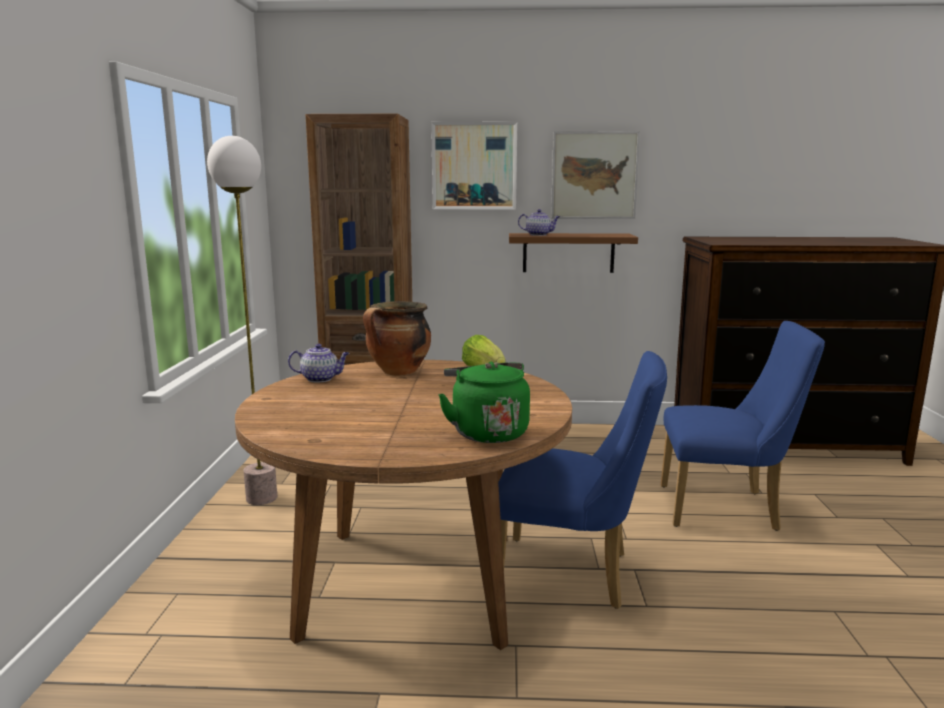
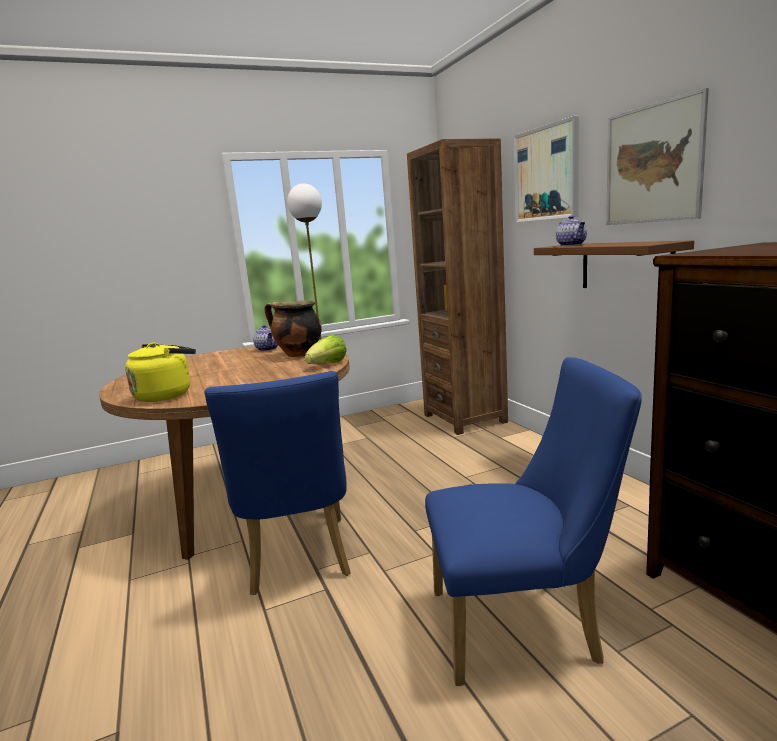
camera: 65 degrees right, 0 degrees up
(487, 432) = (166, 395): green kettle -> yellow kettle
(727, 509) = (525, 626): blue chair -> blue chair turned 75 degrees counterclockwise

